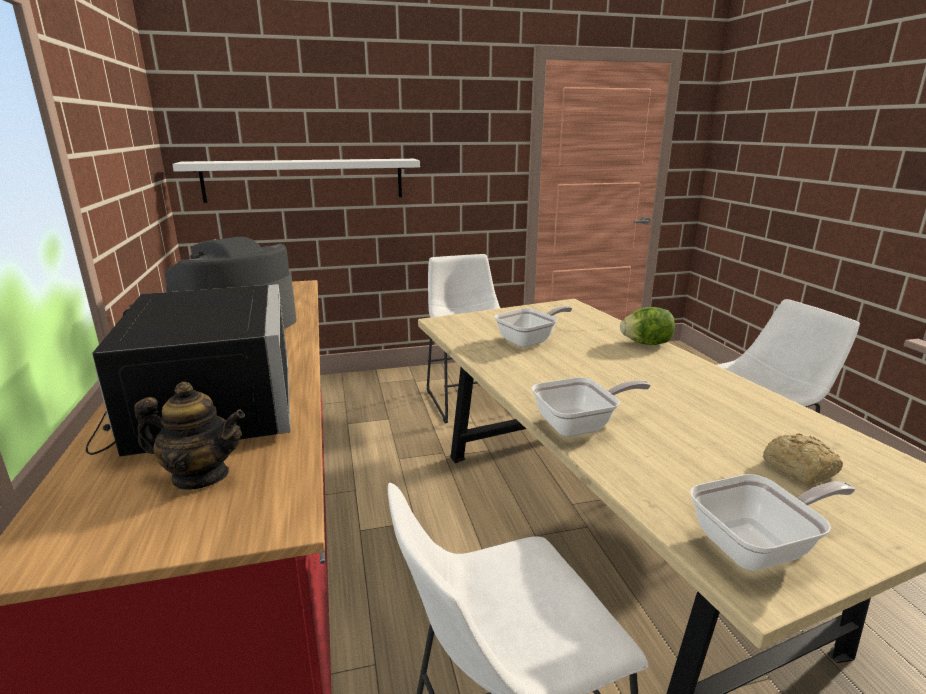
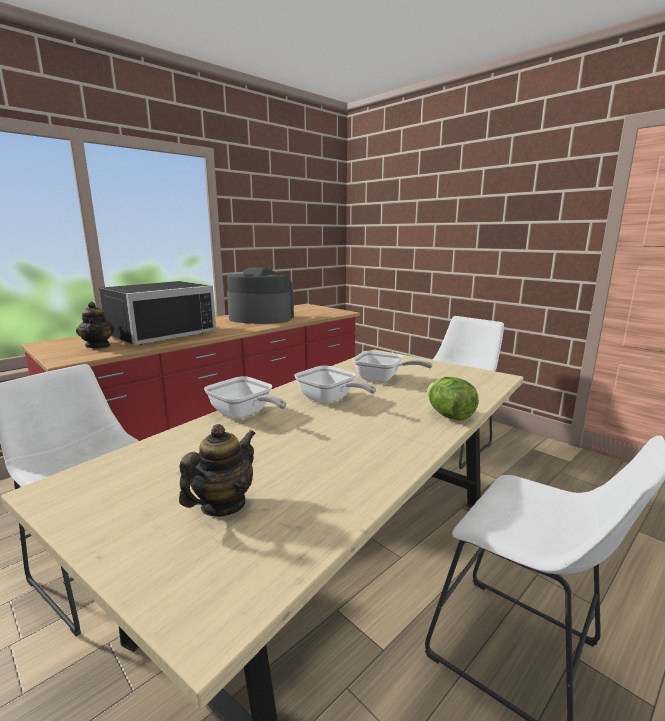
camera: 60 degrees right, 5 degrees down
(304, 180) = (409, 249): white shelf -> none
(759, 547) = (93, 489): frying pan -> frying pan (329, 400)
(800, 470) = (223, 505): bread -> teapot

